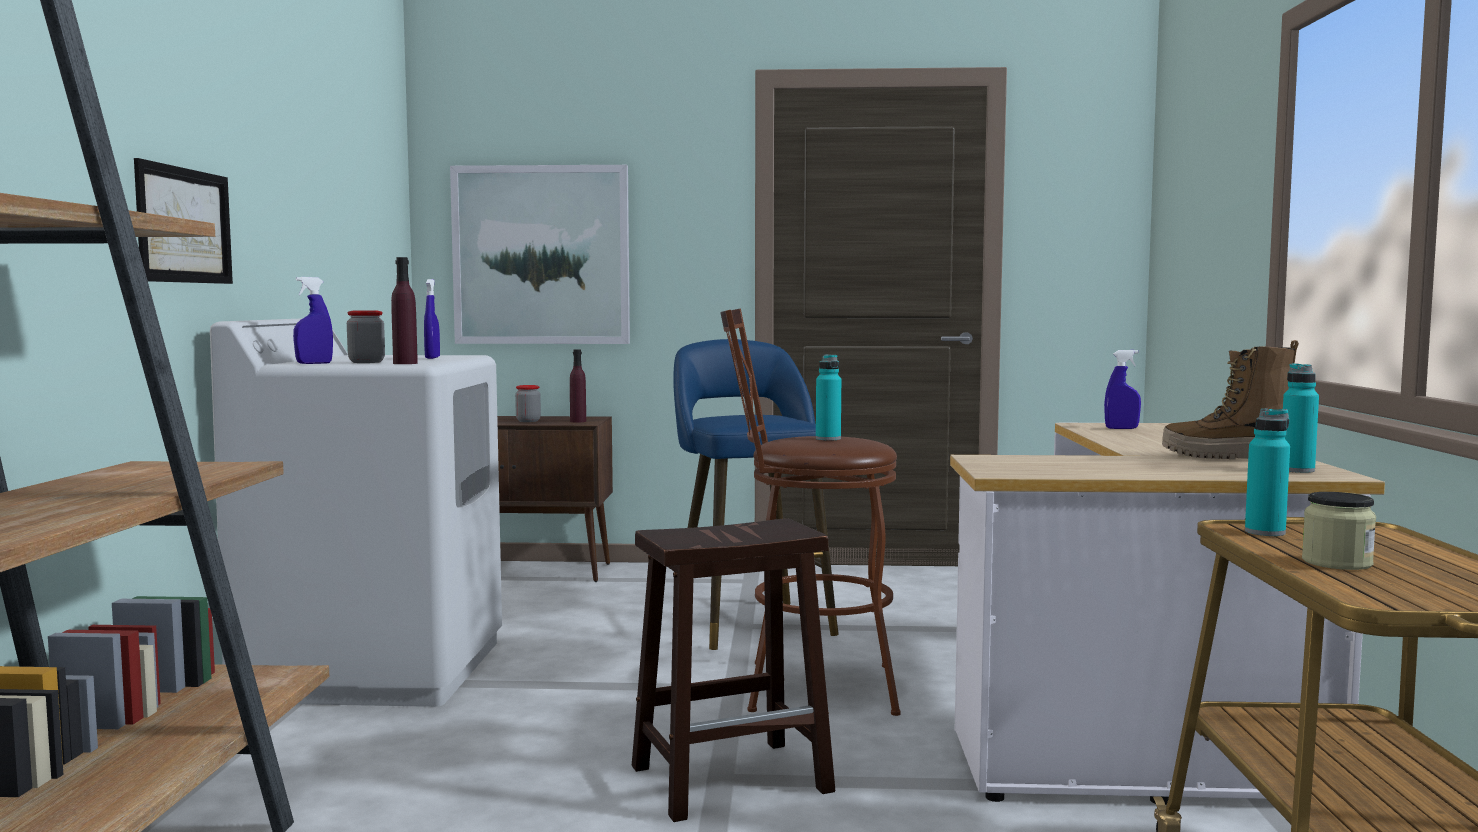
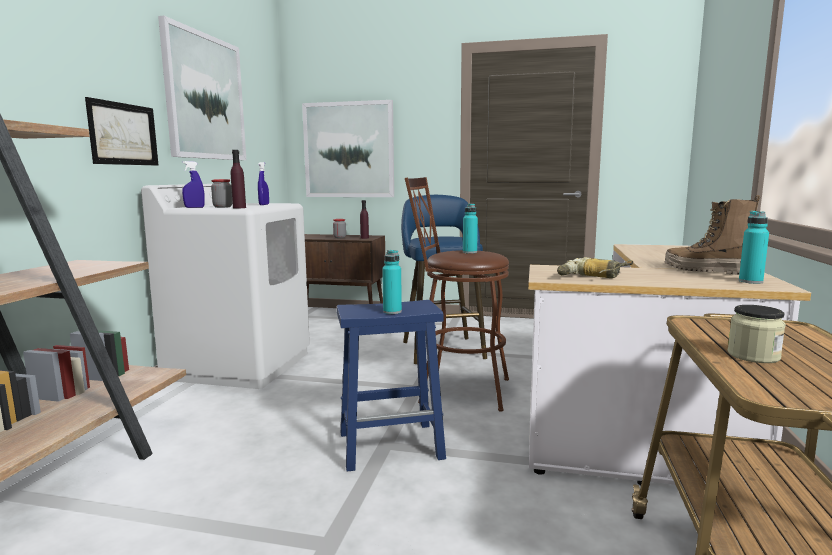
camera: 10 degrees right, 5 degrees up
(299, 155) = (205, 97): none -> picture
(733, 778) = (392, 445): brown stool -> blue stool
(1066, 468) = (593, 276): none -> power drill
(1121, 428) = (652, 248): blue spray bottle -> none
(1265, 532) = (712, 327): turquoise bottle -> turquoise bottle (392, 312)

